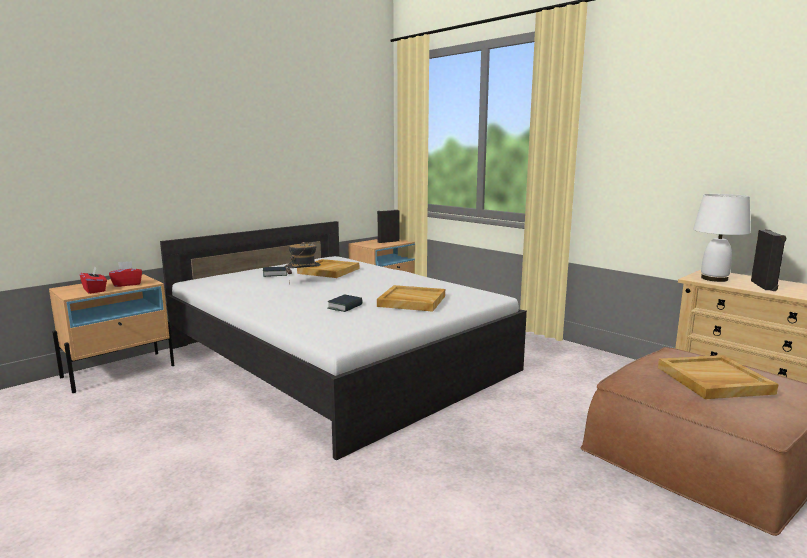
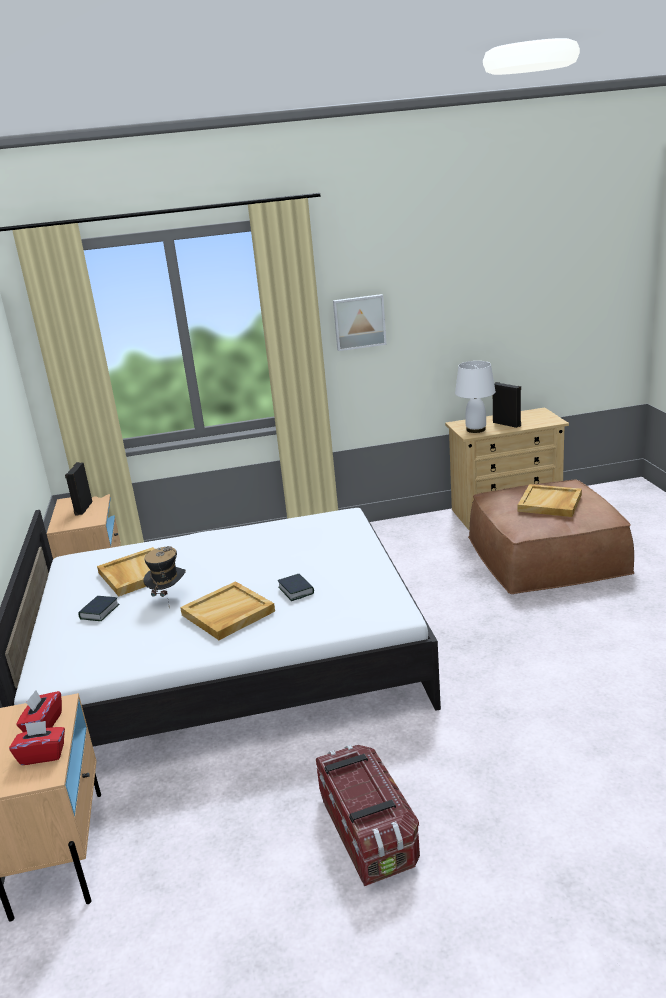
camera: 55 degrees left, 10 degrees up
(148, 469) = (368, 832): none -> storage box
(411, 301) = (319, 554): beige tray -> beige tray (228, 613)
(624, 135) = (359, 322): none -> picture

